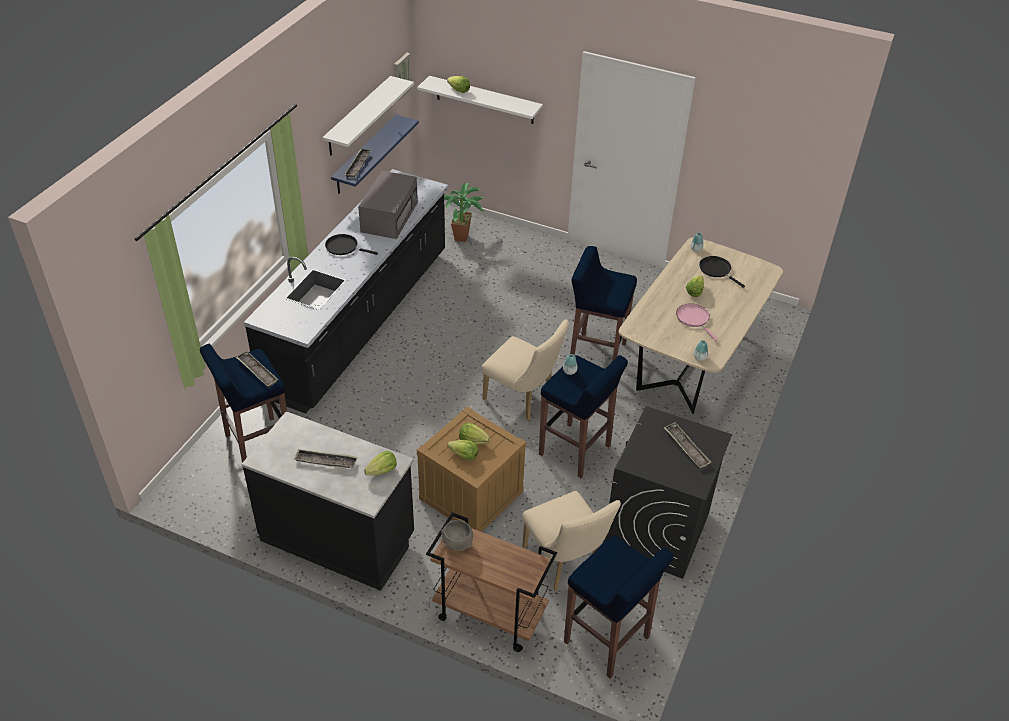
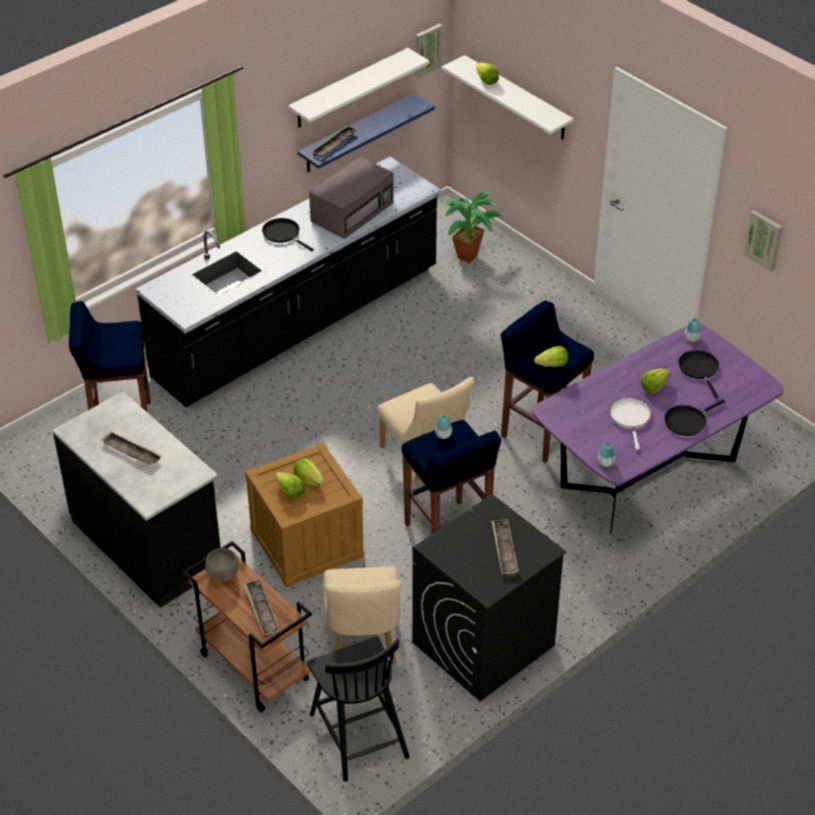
camera: 25 degrees right, 0 degrees up
(257, 371) = (123, 344): tray -> tray (262, 611)
(382, 471) = (180, 477): lettuce -> lettuce (552, 365)
(607, 640) = (358, 734): blue stool -> black chair
(690, 362) = (648, 474): beige dining table -> purple dining table
(694, 319) = (630, 418): pink frying pan -> white frying pan
(733, 160) = (764, 239): none -> picture
(735, 310) = (687, 421): none -> black frying pan

